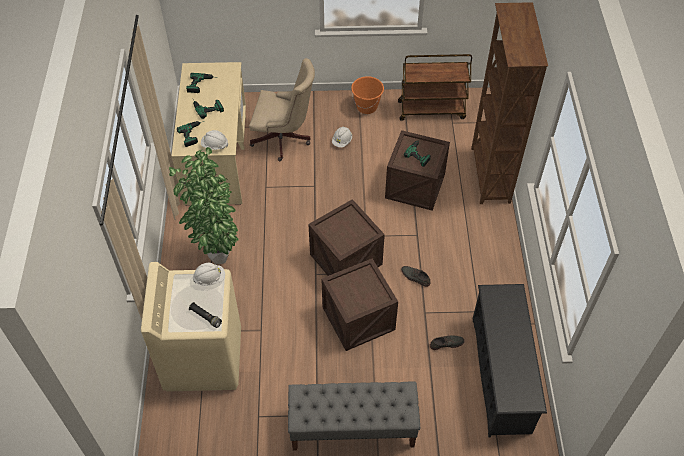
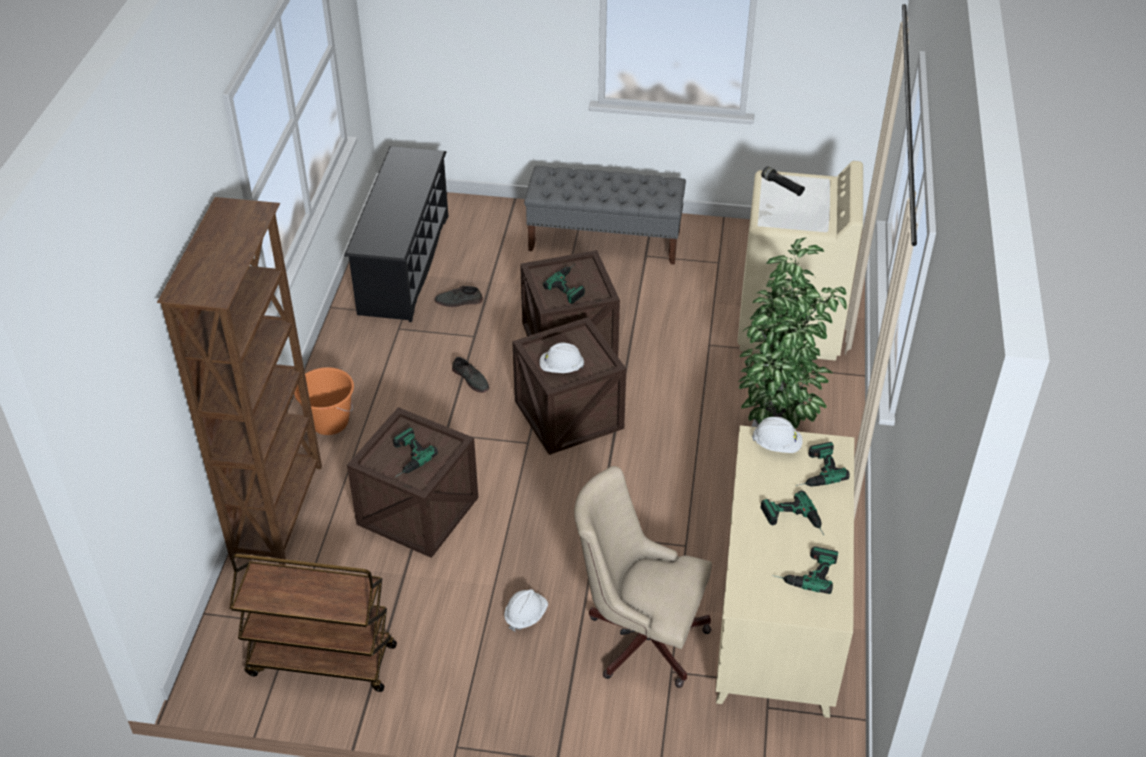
camera: 170 degrees left, 10 degrees down
(210, 278) = (777, 222): white hard hat -> white hard hat (561, 368)
(357, 291) = (571, 284): none -> power drill
(367, 107) = (453, 688): orange bucket -> orange bucket (329, 422)

